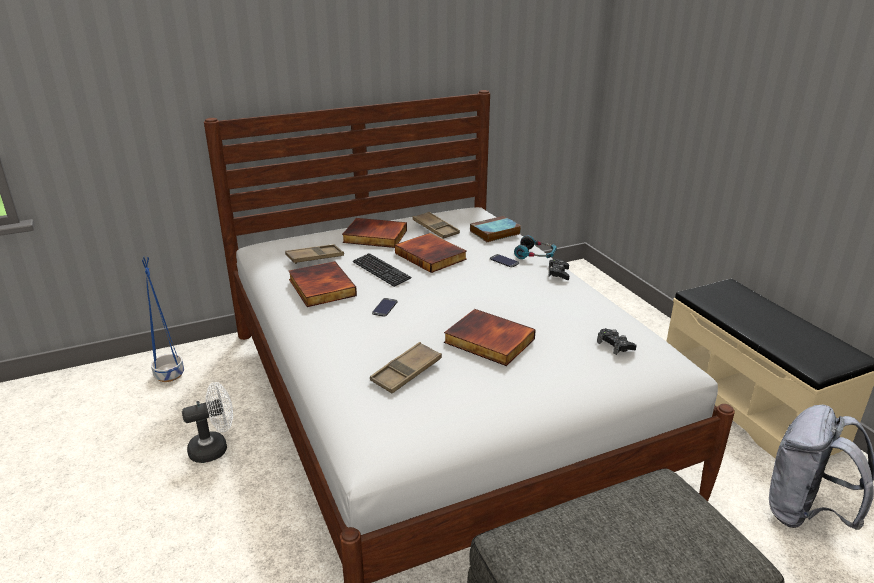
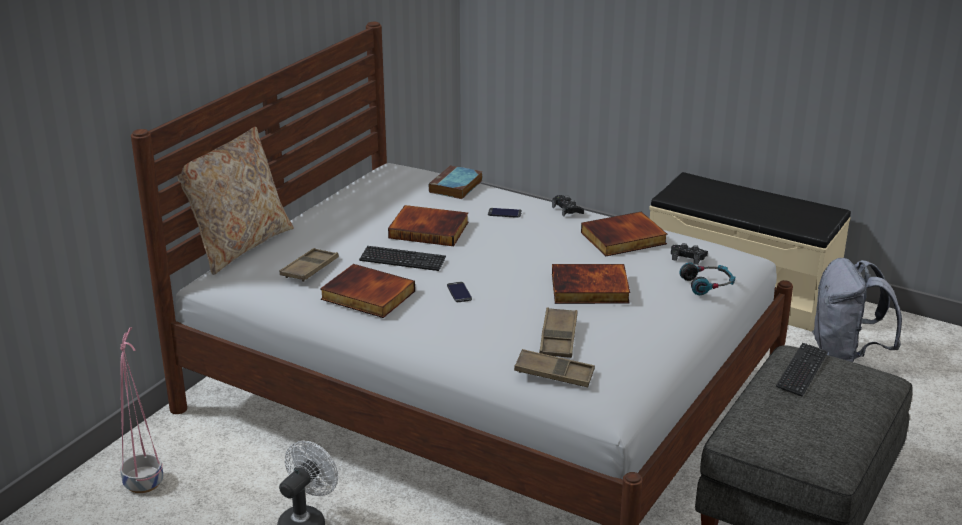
camera: 35 degrees left, 0 degrees up
(169, 375) = (144, 483): blue planter -> pink planter
(303, 230) = (239, 245): none -> beige pillow
(374, 237) = (339, 227): book -> book (623, 239)
(435, 229) = (391, 200): brown tray -> brown tray (554, 374)
(535, 255) = (524, 198): headphones -> headphones (707, 284)
(648, 505) = (802, 371): none -> keyboard

